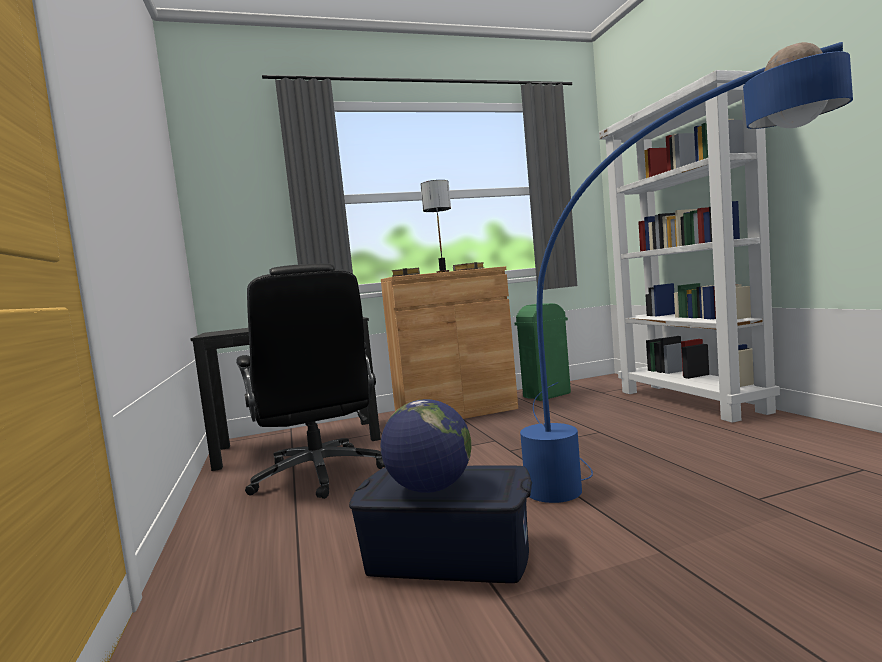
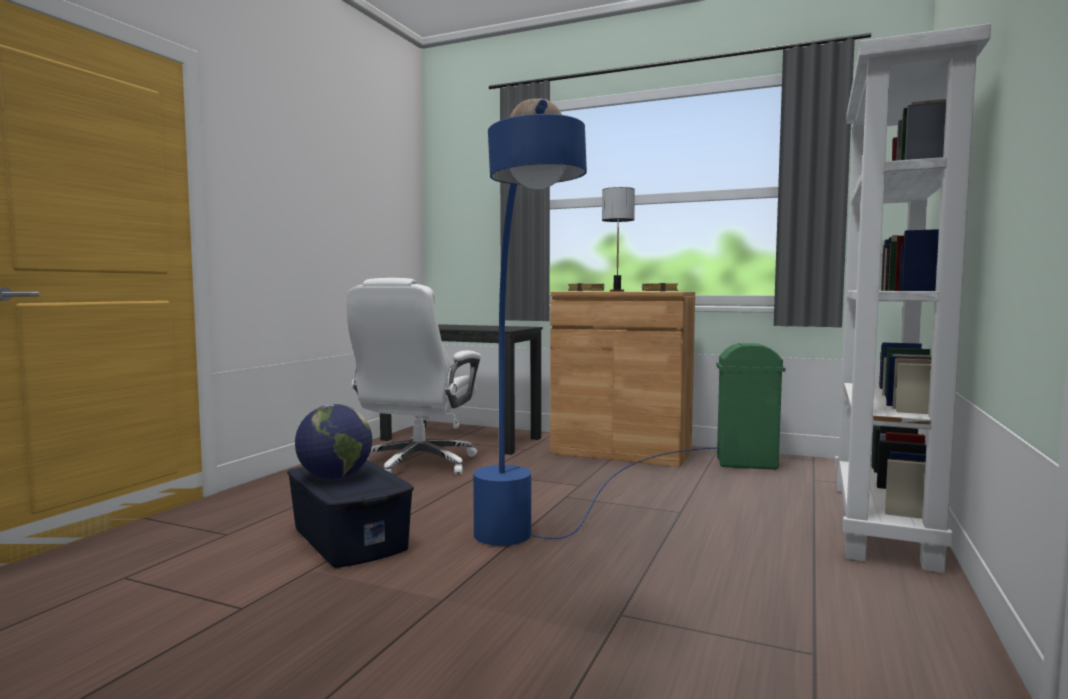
camera: 40 degrees right, 0 degrees up
(319, 475) = (417, 464): black office chair -> white office chair

